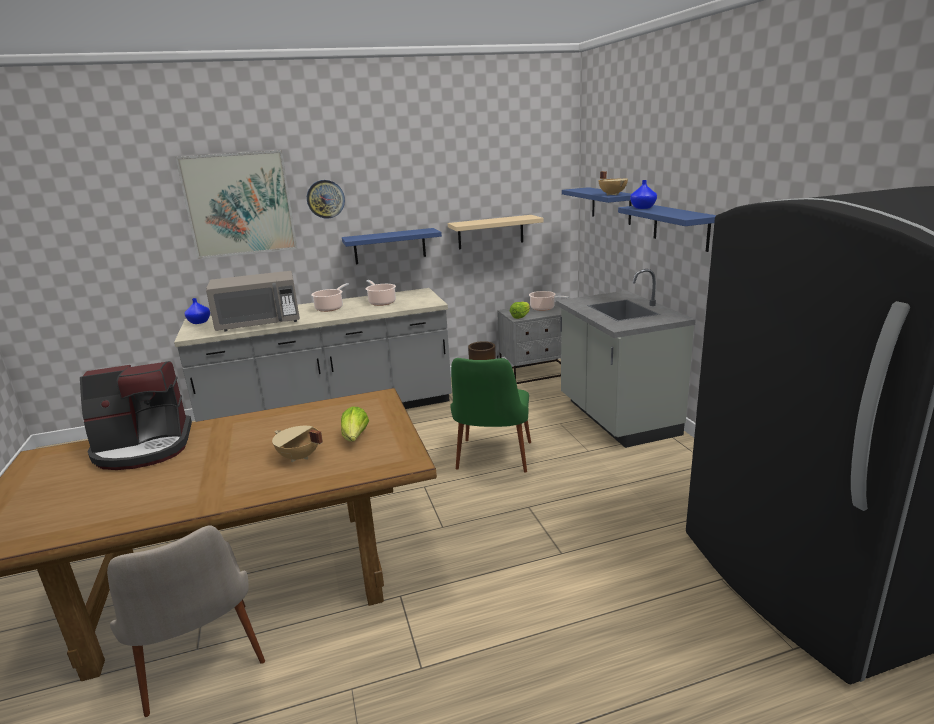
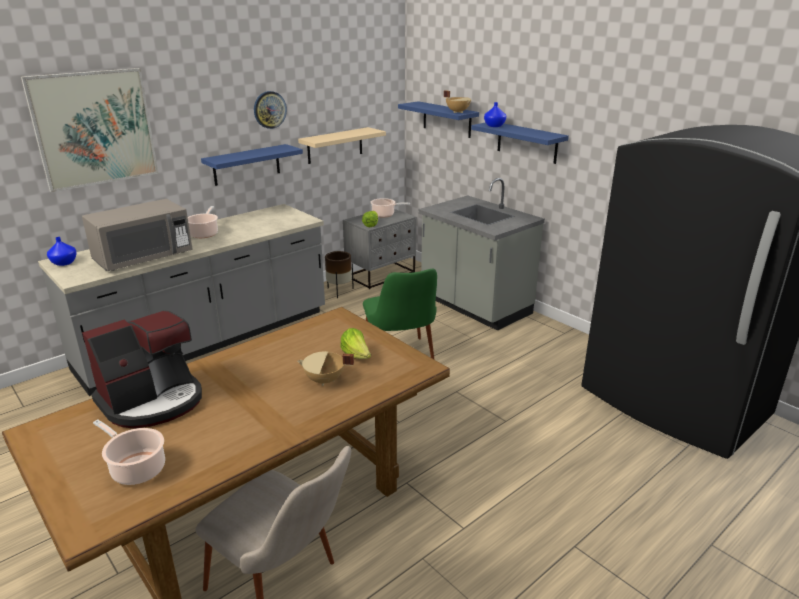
camera: 25 degrees left, 5 degrees up
(325, 199) = (184, 119): wall clock -> wall clock (269, 109)
(381, 302) = (253, 223): cooking pot -> cooking pot (136, 468)

